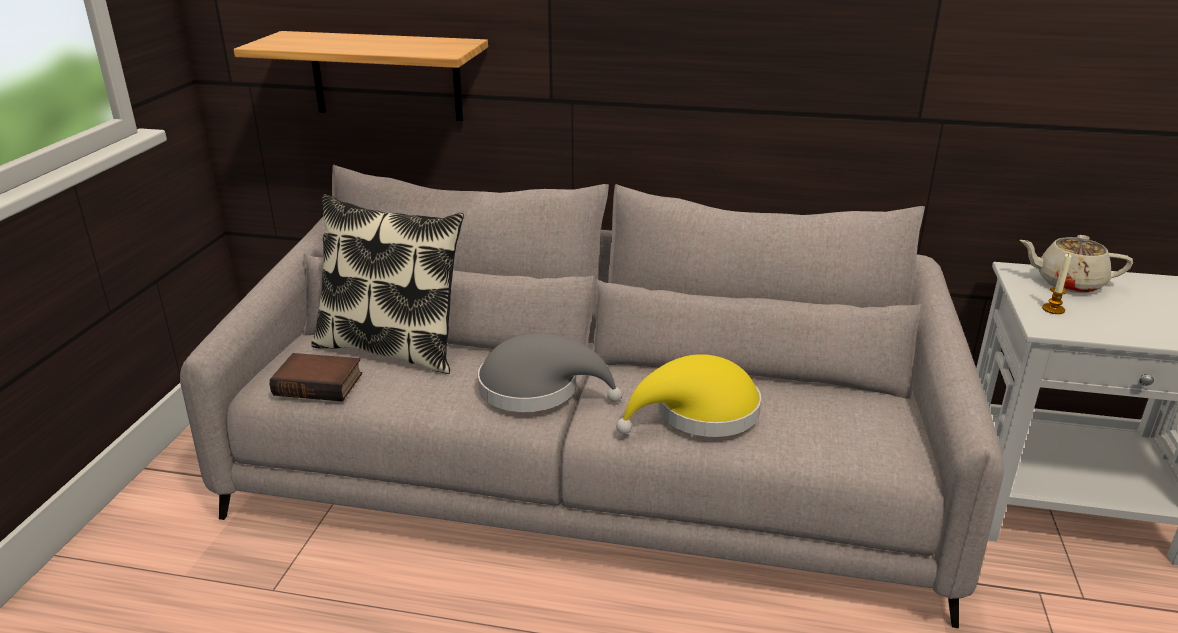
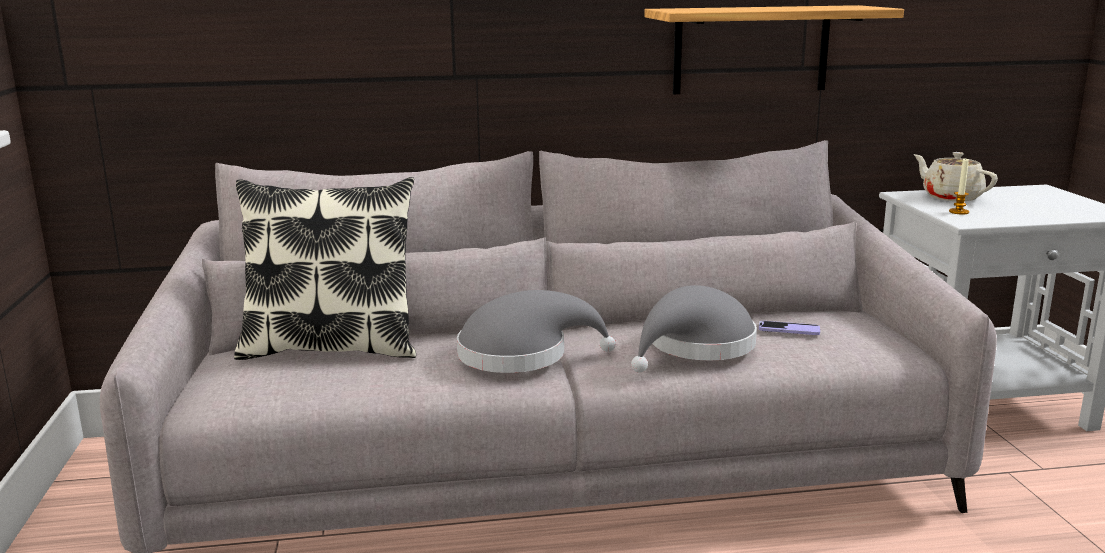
camera: 20 degrees left, 10 degrees down
(320, 383) = (272, 387): book -> none
(386, 76) = (269, 63): shelf -> shelf (751, 50)
(699, 413) = (696, 347): yellow hat -> grey hat
(807, 410) = (789, 330): none -> phone
(1068, 283) = (950, 197): beige teapot -> beige teapot turned 60 degrees clockwise

